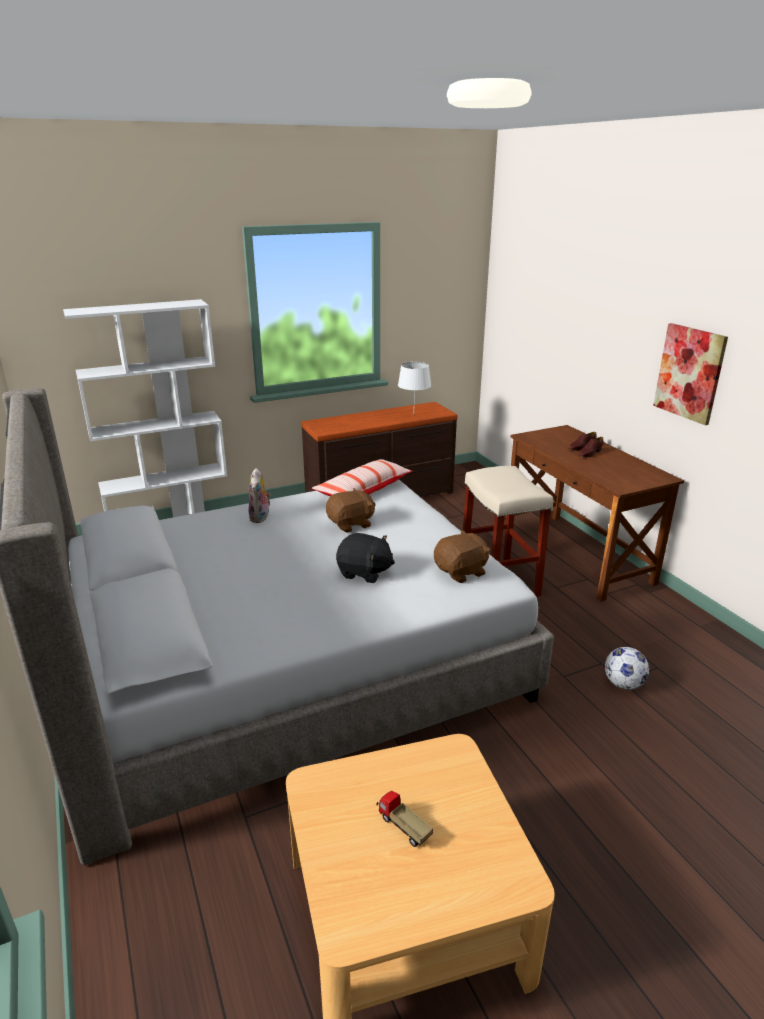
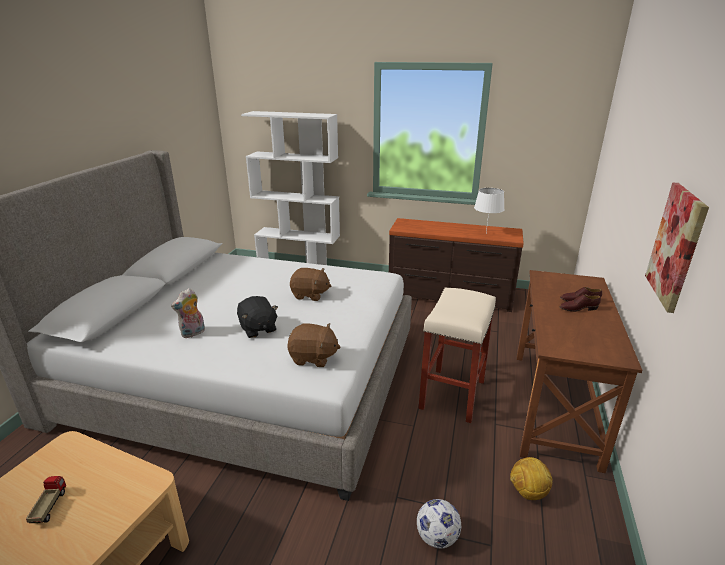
camera: 40 degrees right, 0 degrees up
(261, 517) = (270, 271): plush toy -> plush toy (193, 333)
(363, 490) = (359, 275): pillow -> none
(634, 622) = (528, 492): none -> football

